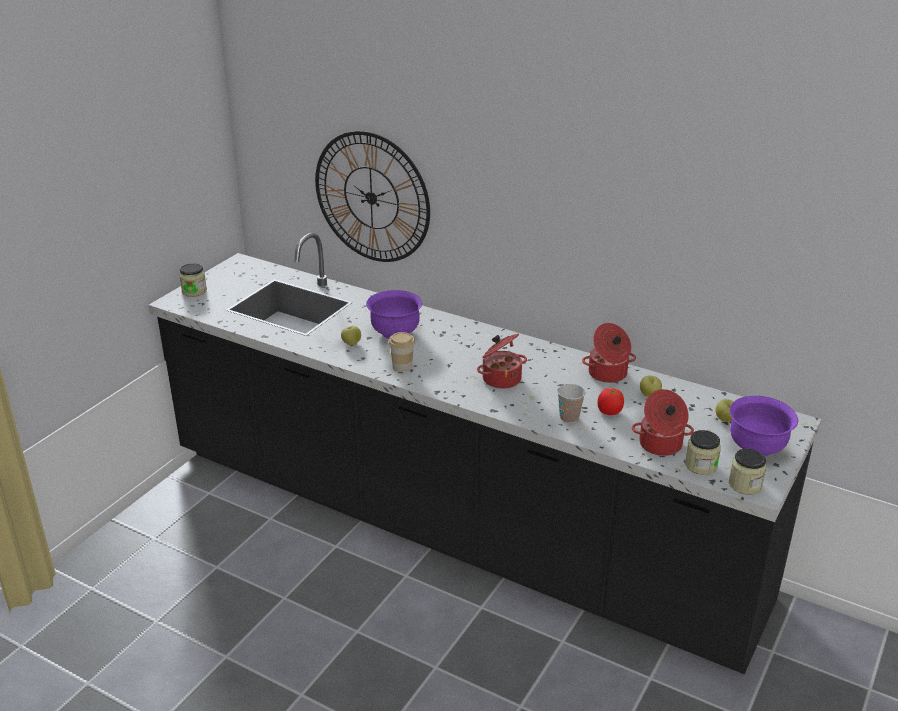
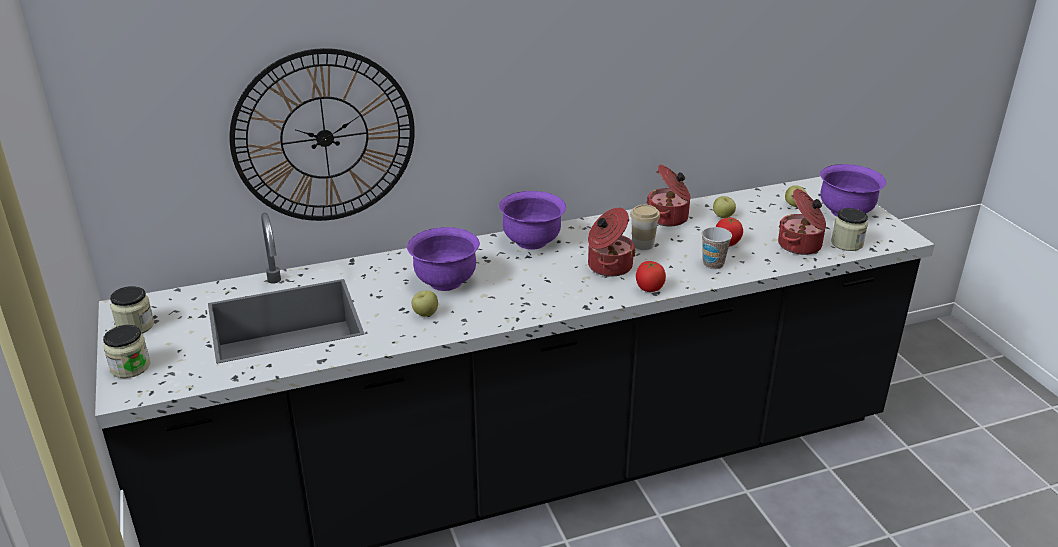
camera: 50 degrees left, 0 degrees up
(402, 367) = (514, 305): cup -> cup (642, 244)
(488, 339) = (532, 242): none -> purple bowl
(495, 405) = (649, 289): none -> tomato
(745, 485) = (890, 239): jar -> jar (135, 326)

